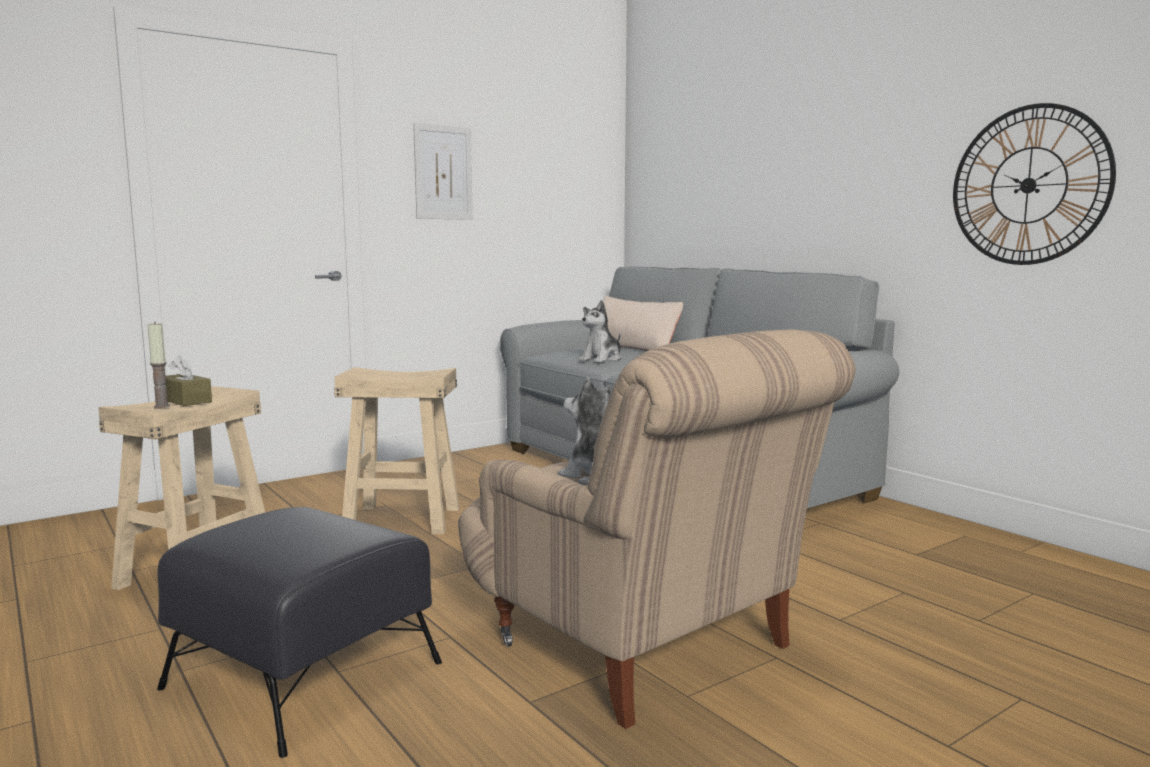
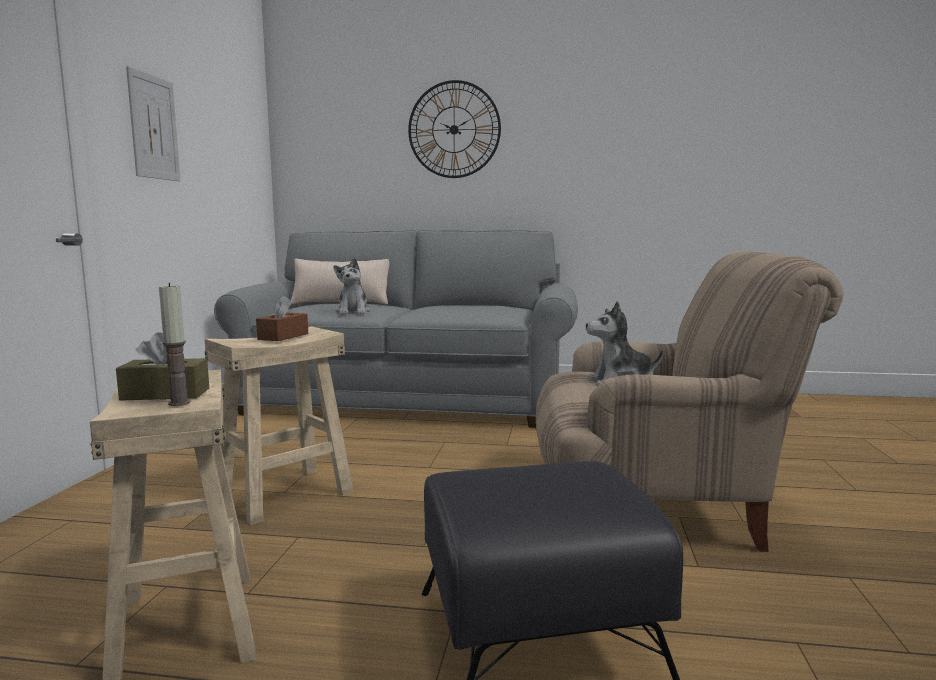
camera: 45 degrees left, 0 degrees up
(404, 373) = (283, 336): none -> brown tissue box
(1028, 185) = (645, 171): wall clock -> wall clock (454, 129)

